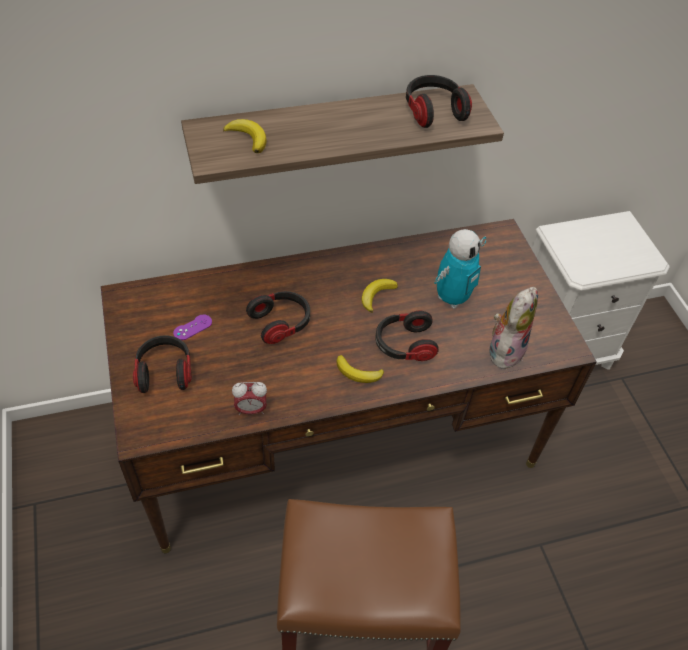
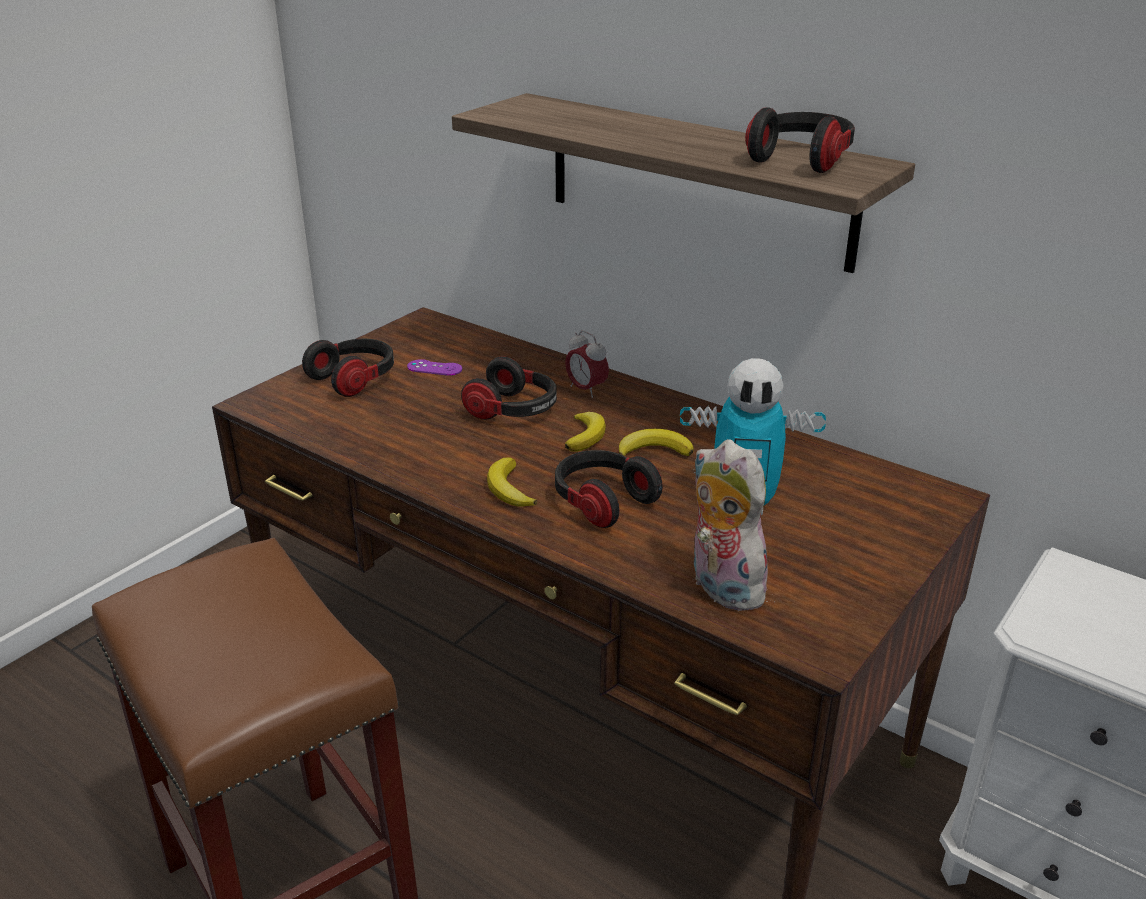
camera: 55 degrees right, 20 degrees down
(248, 138) = (553, 114): banana -> banana (586, 435)
(251, 410) = (362, 445): alarm clock -> alarm clock (586, 390)
(504, 349) = (720, 587): plush toy -> plush toy turned 120 degrees counterclockwise

